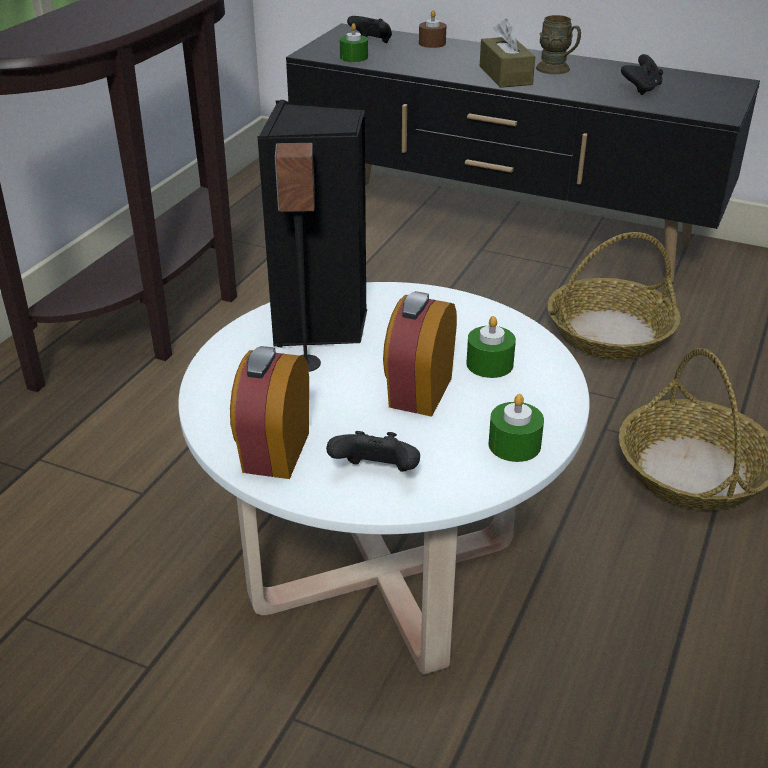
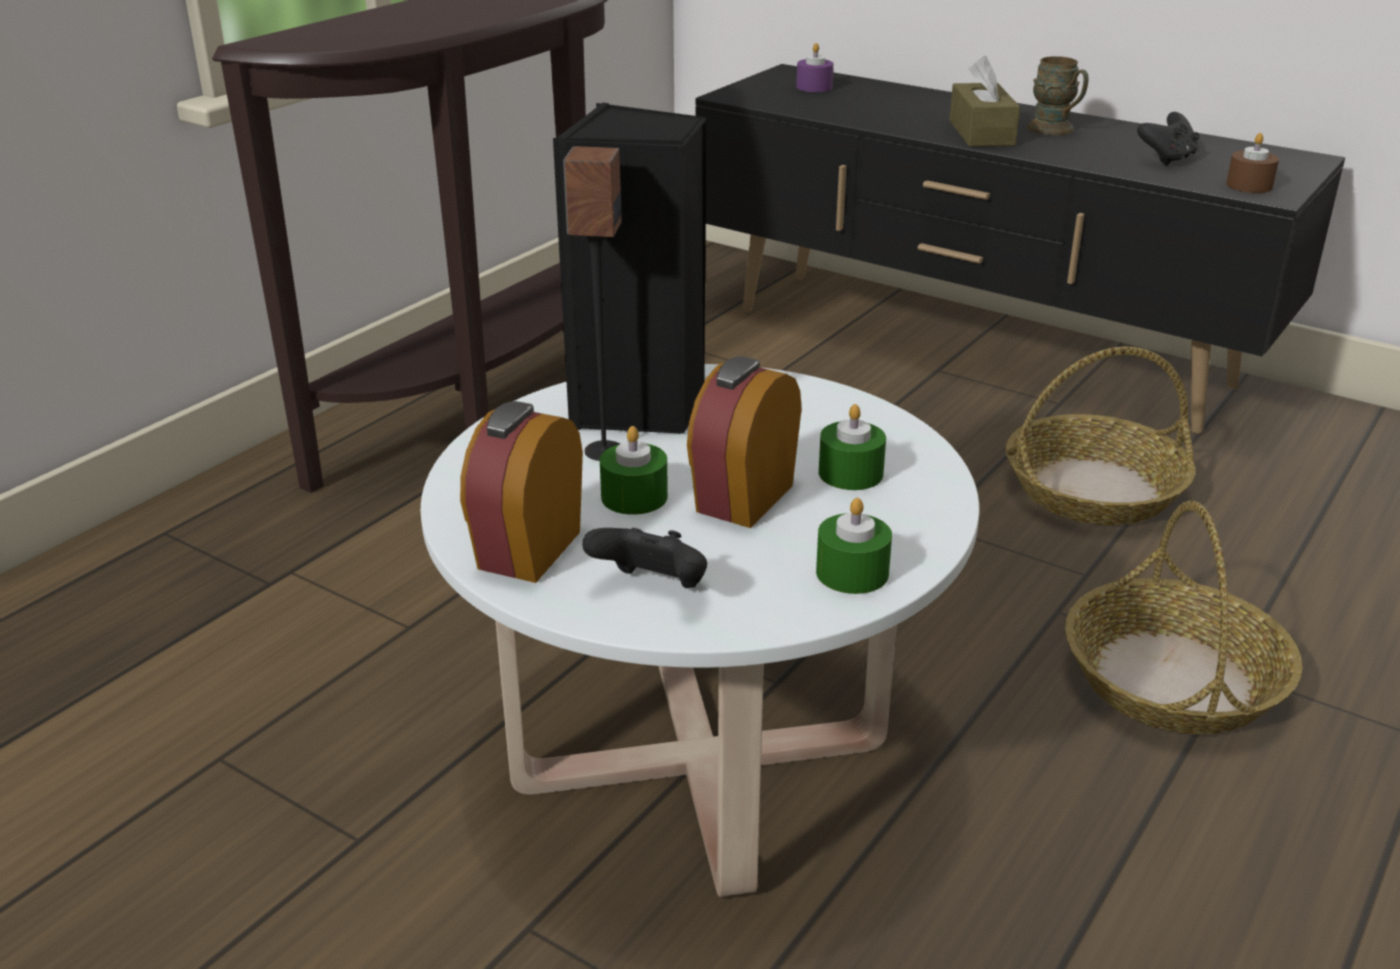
camera: 10 degrees right, 5 degrees down
(354, 57) = (784, 102): green candle -> green candle (634, 497)
(372, 42) = (814, 87): black game controller -> purple candle
(432, 43) = (894, 91): brown candle -> brown candle (1249, 185)

